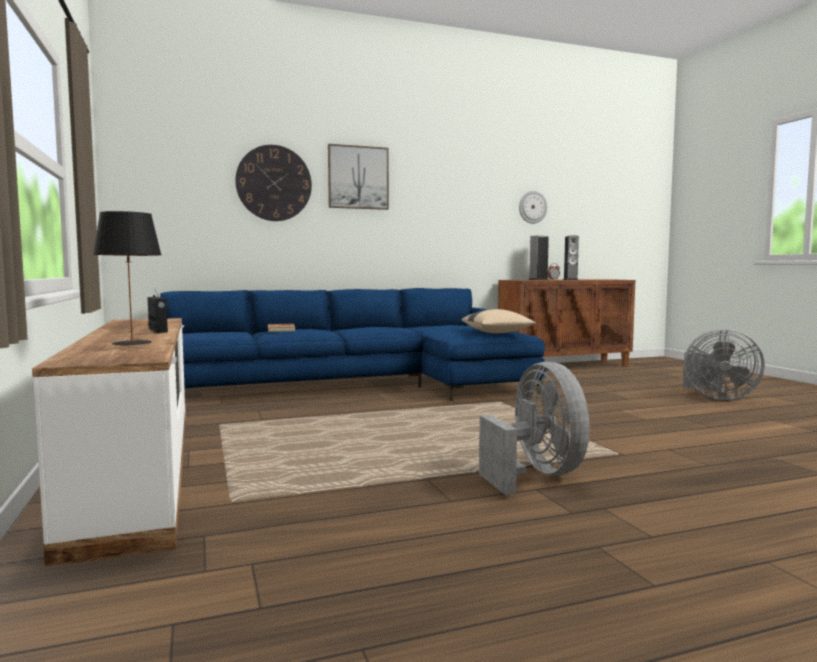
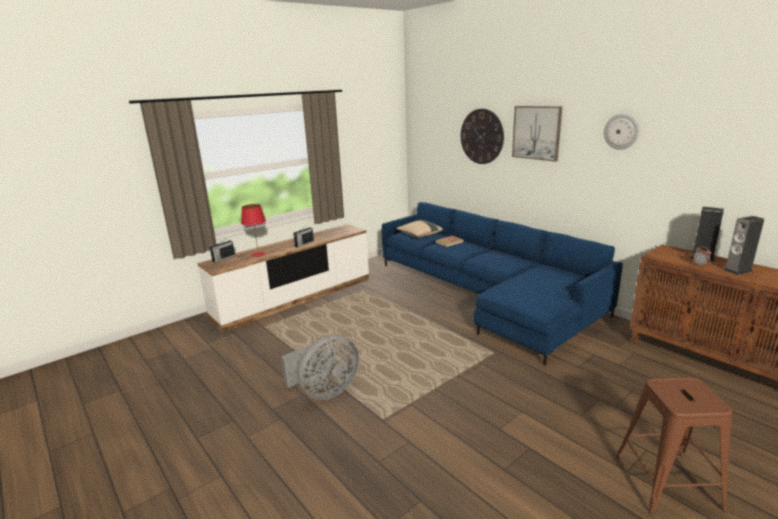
camera: 70 degrees right, 15 degrees up
(76, 355) = (223, 258): none -> radio
(132, 343) = (258, 254): black table lamp -> red table lamp
(497, 333) = (527, 300): beige pillow -> beige pillow (419, 235)
(532, 207) = (728, 170): wall clock -> wall clock (621, 131)
(717, 397) = (666, 482): grey fan -> brown stool

